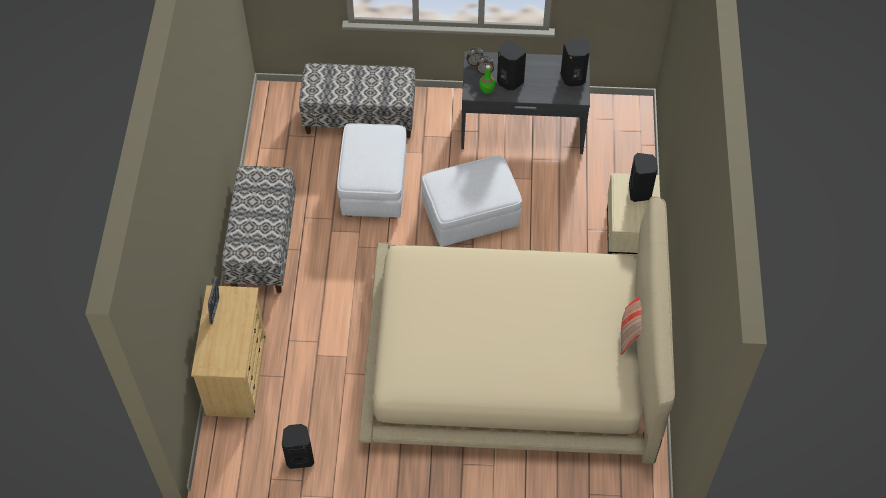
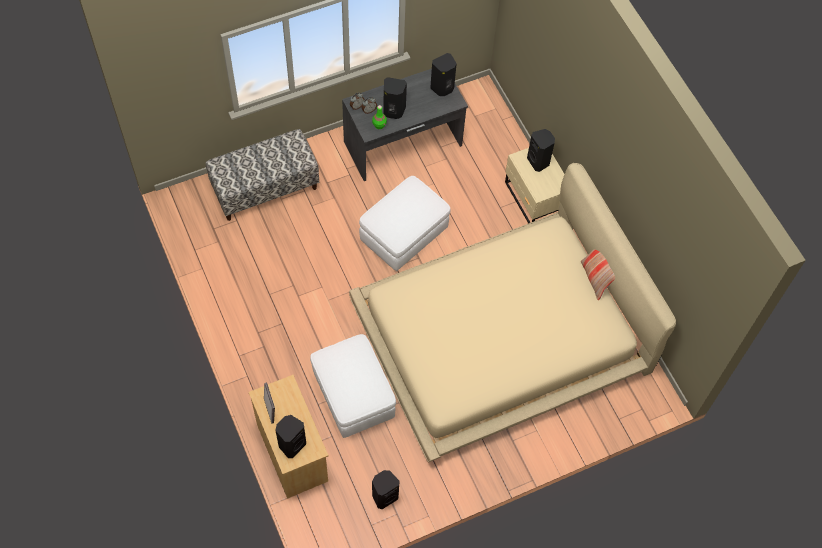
camera: 30 degrees left, 5 degrees up
(216, 351) = (291, 444): none -> black speaker
(263, 245) = (248, 332): bench -> none
(374, 186) = (311, 243): white ottoman -> white ottoman (353, 396)

